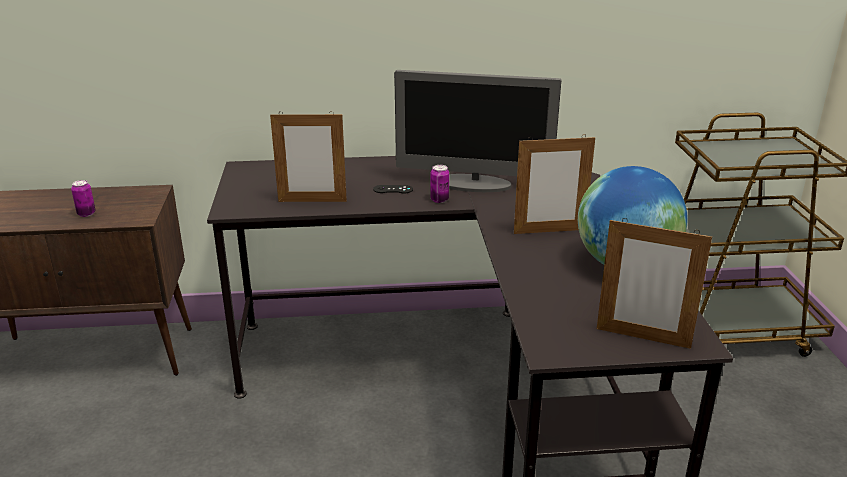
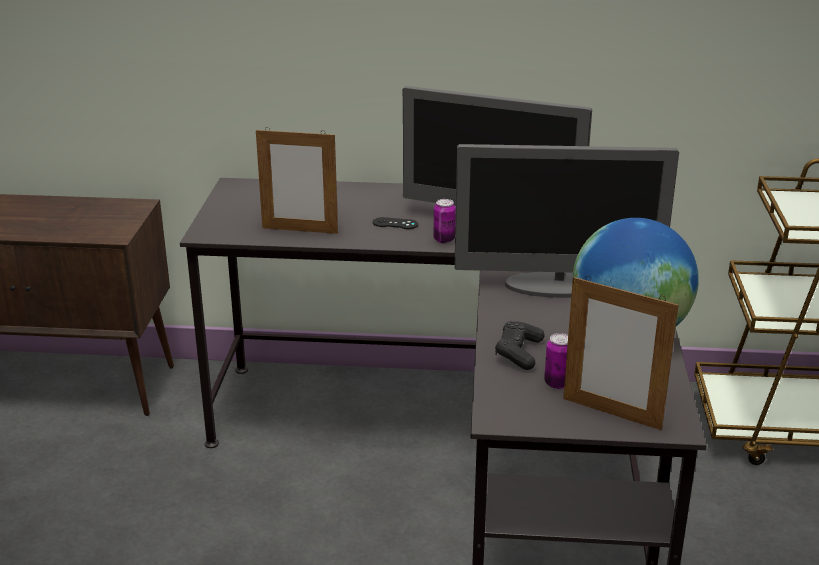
camera: 10 degrees right, 0 degrees up
(86, 214) = (60, 226): can -> can (557, 383)
(541, 291) = (519, 353): none -> black game controller
(549, 231) = (557, 286): picture frame -> monitor

